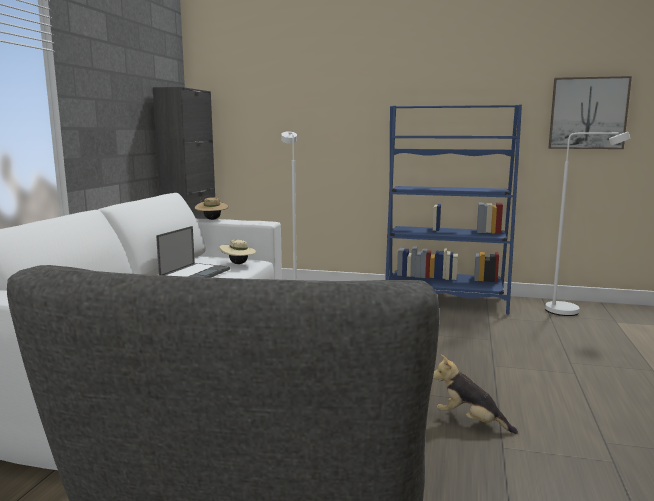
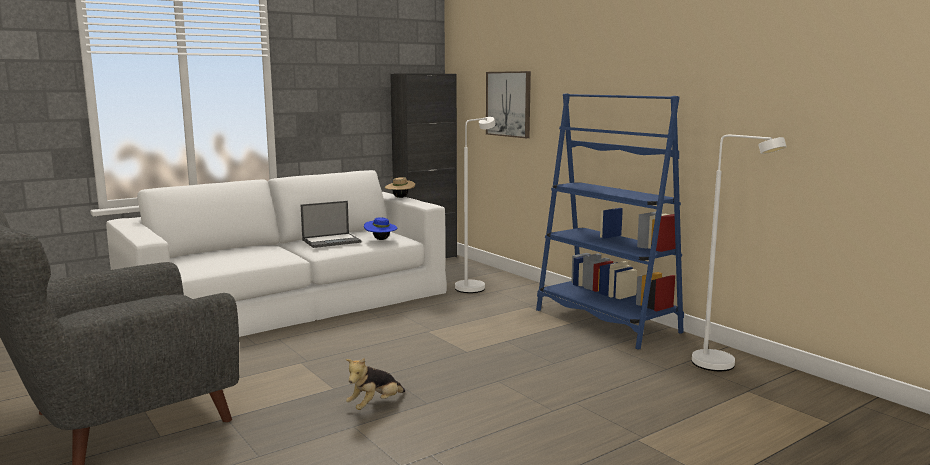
camera: 40 degrees right, 0 degrees up
(238, 264) = (381, 239): beige hat -> blue hat
(470, 421) = (375, 405): plush toy -> plush toy turned 120 degrees counterclockwise
(588, 113) = (783, 107): picture -> picture (509, 104)

